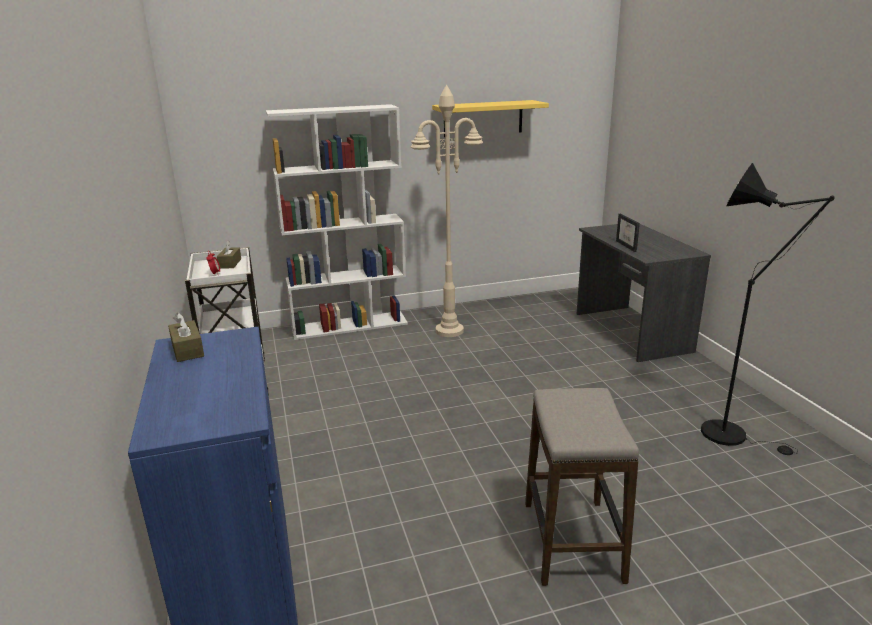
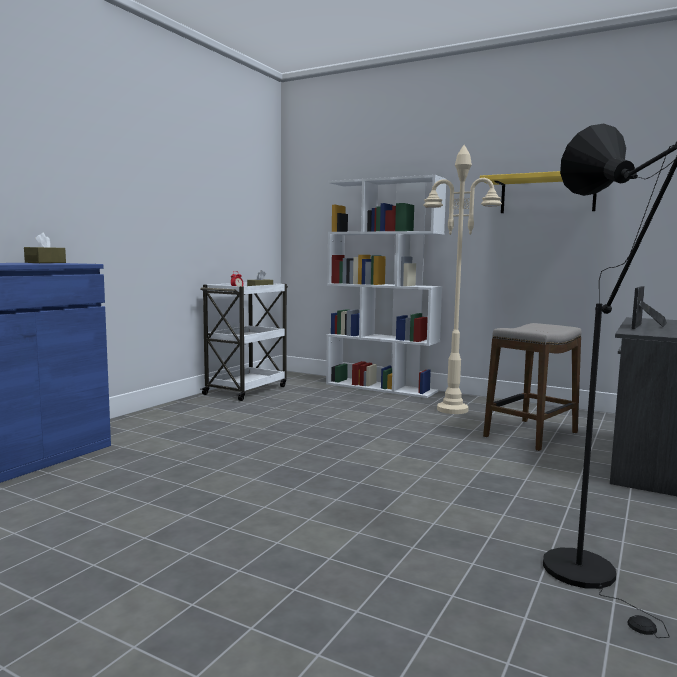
camera: 45 degrees right, 15 degrees down
(572, 541) = (212, 543): stool -> stool (530, 435)

